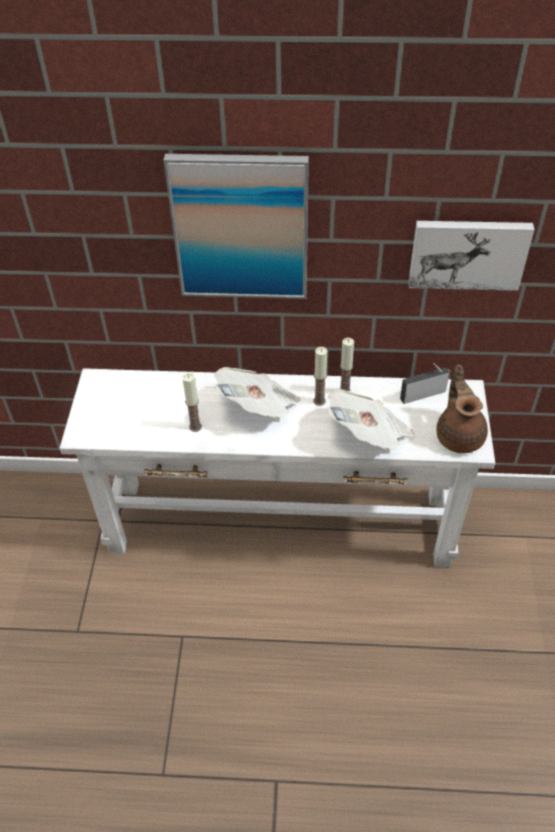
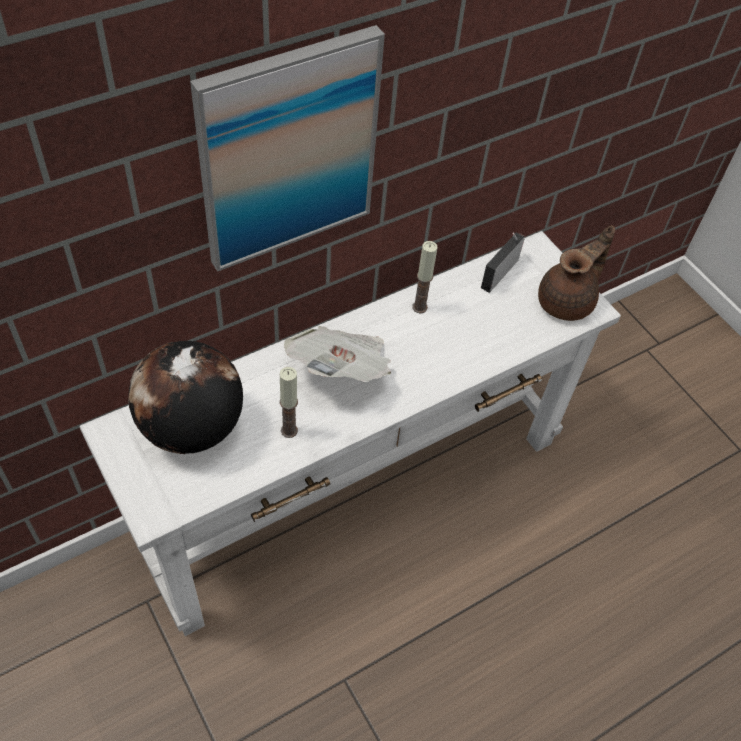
camera: 40 degrees left, 5 degrees up
(140, 398) = (191, 428): none -> globe
(319, 401) = (401, 330): candle -> none
(369, 434) = (482, 343): newspaper -> none
(459, 435) = (567, 301): brown teapot -> brown teapot turned 90 degrees clockwise
(468, 253) = (537, 89): picture -> none

